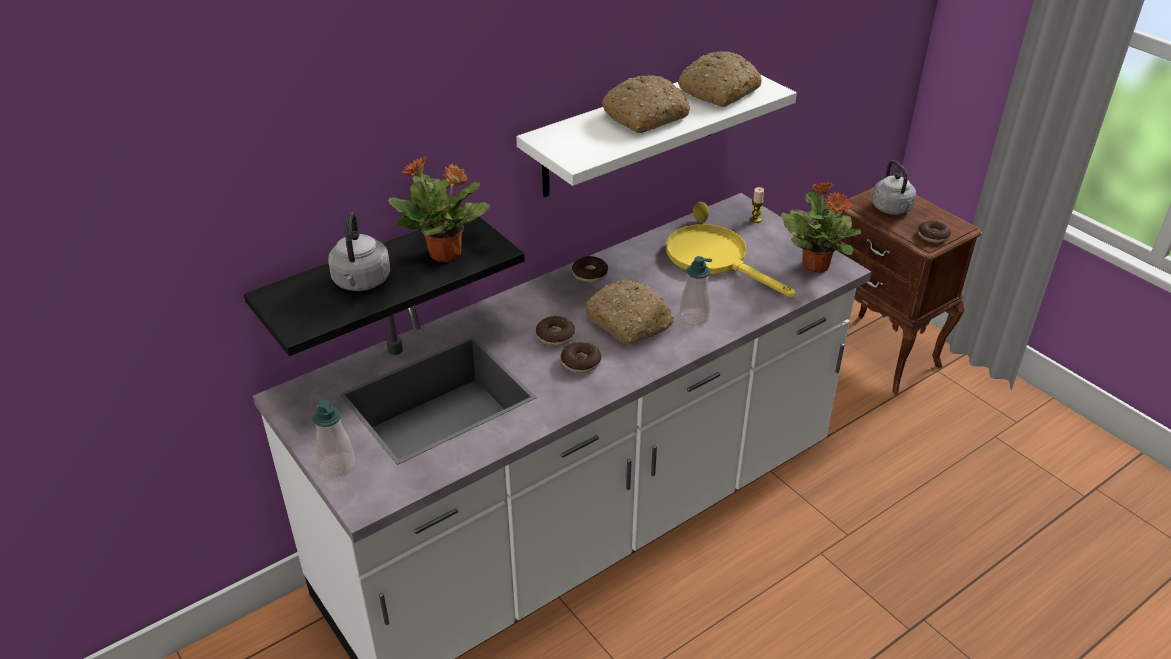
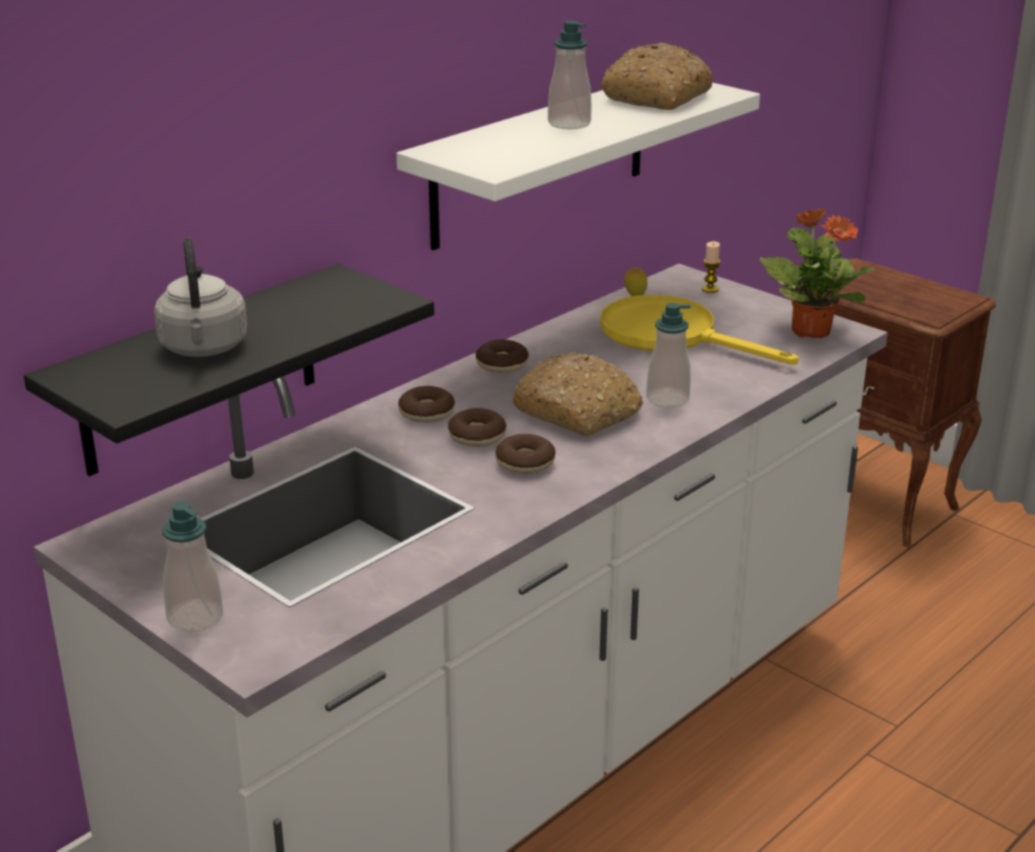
camera: 10 degrees left, 10 degrees down
(446, 254) = (320, 310): potted plant -> none
(645, 116) = (569, 124): bread -> soap dispenser
(892, 209) = (872, 286): grey kettle -> none
(932, 236) = (936, 310): donut -> donut (426, 413)

